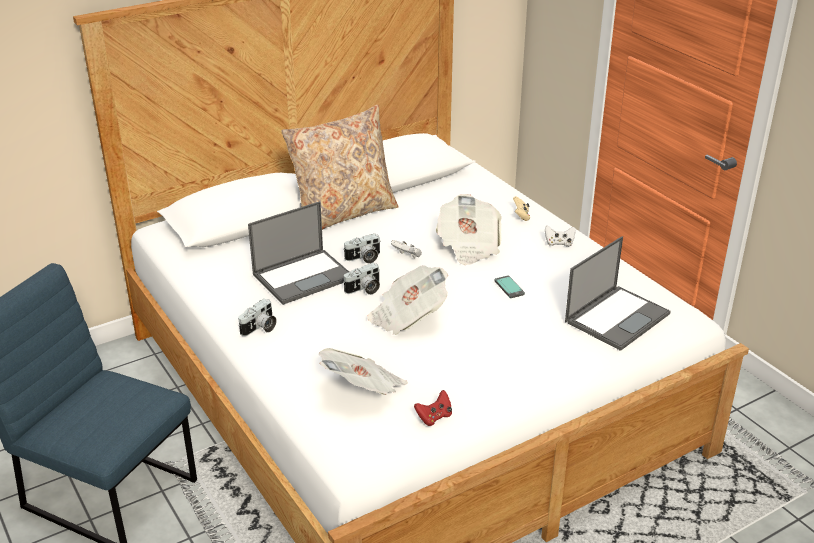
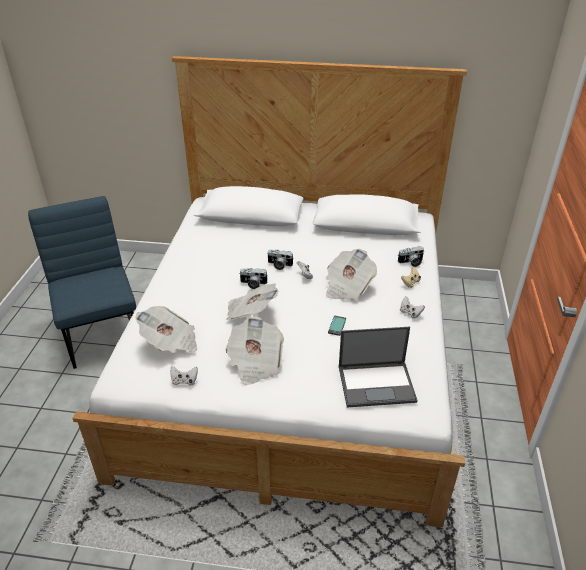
camera: 40 degrees right, 5 degrees up
(260, 328) = (175, 279): camera -> camera (411, 262)
(304, 276) = (234, 260): laptop -> none
(343, 214) = (306, 233): beige pillow -> none
(434, 417) = (184, 381): red game controller -> white game controller
(480, 361) = (255, 363): none -> newspaper

